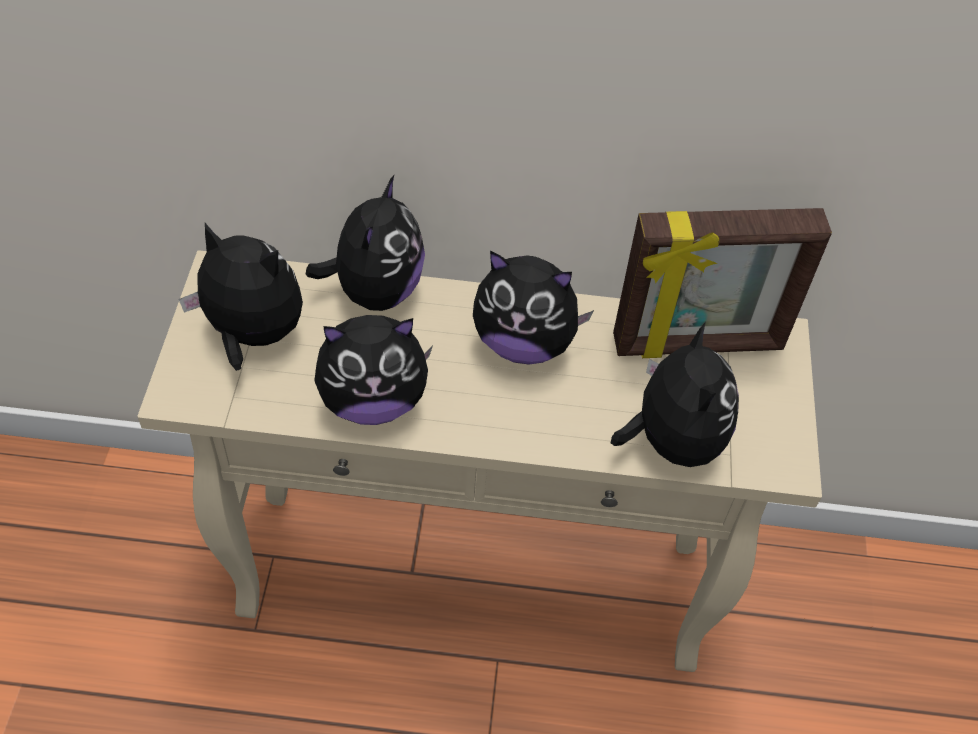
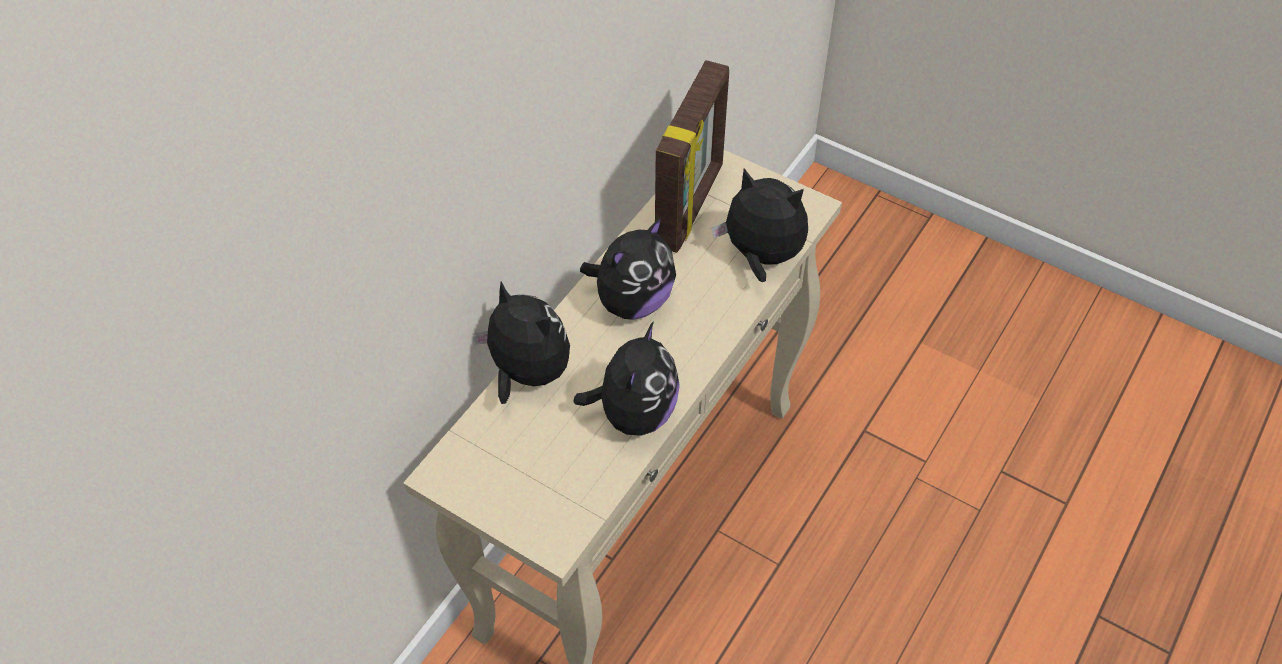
camera: 60 degrees left, 0 degrees up
(252, 335) = (523, 472): plush toy -> none

